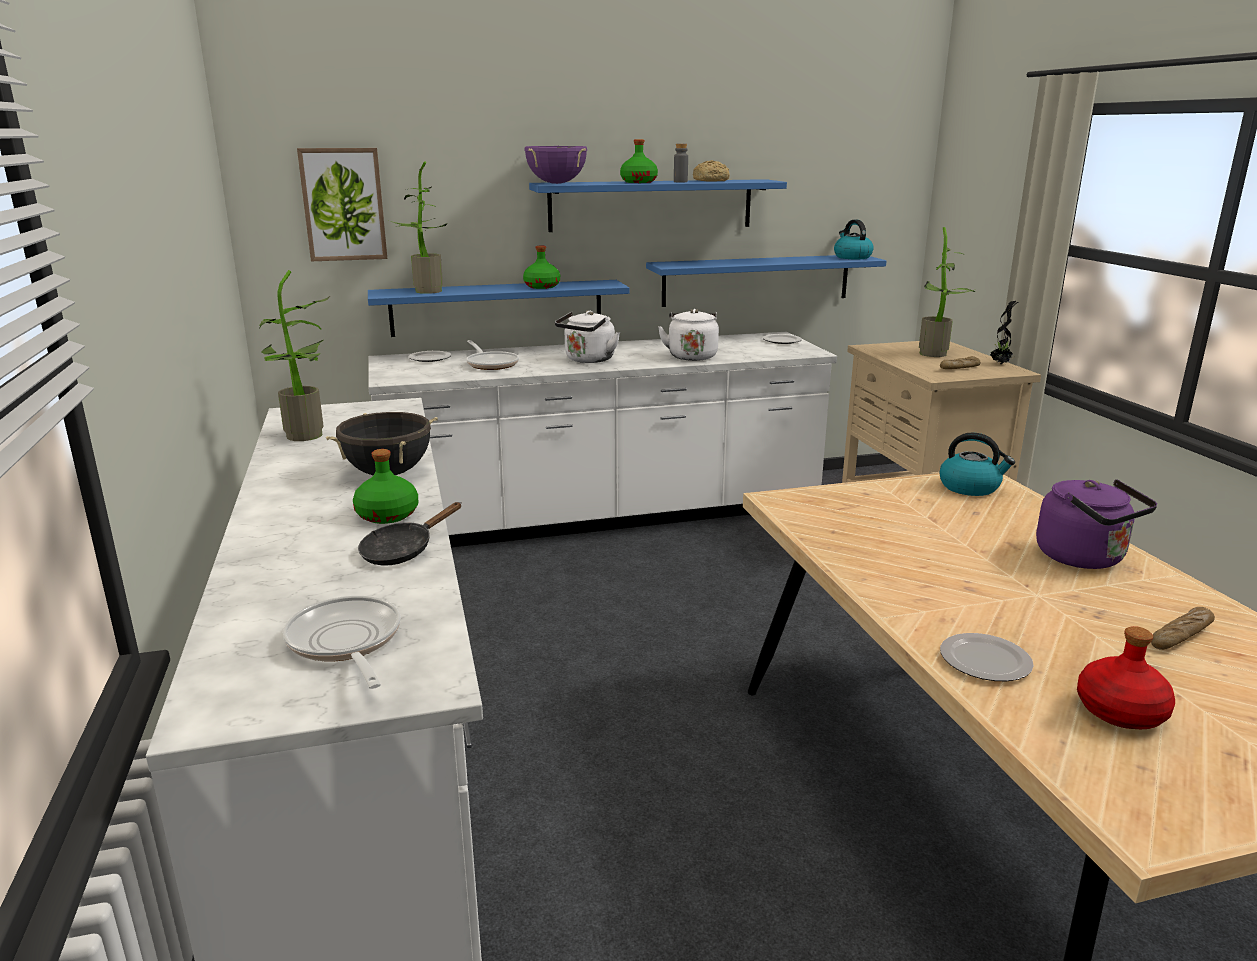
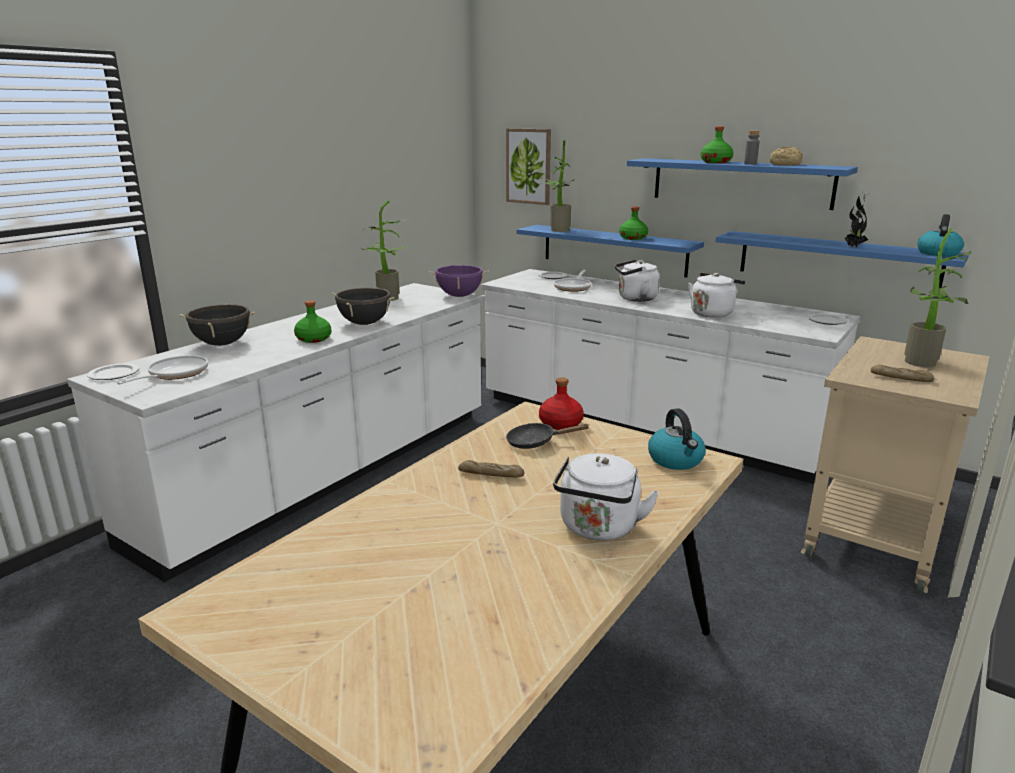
camera: 50 degrees right, 0 degrees up
(262, 576) = (222, 344): none -> black cooking pot
(402, 551) = (277, 353): black frying pan -> black frying pan (535, 442)
(557, 183) = (651, 159): purple cooking pot -> purple cooking pot (459, 296)
(986, 661) = (363, 525): plate -> plate (113, 374)
(1000, 364) = (964, 388): potted plant -> potted plant (853, 247)
(1085, 558) = (598, 529): purple kettle -> white kettle
(1121, 711) = (339, 583): red bottle -> red bottle (561, 424)
(1181, 636) = (497, 590): bread -> bread (491, 475)

